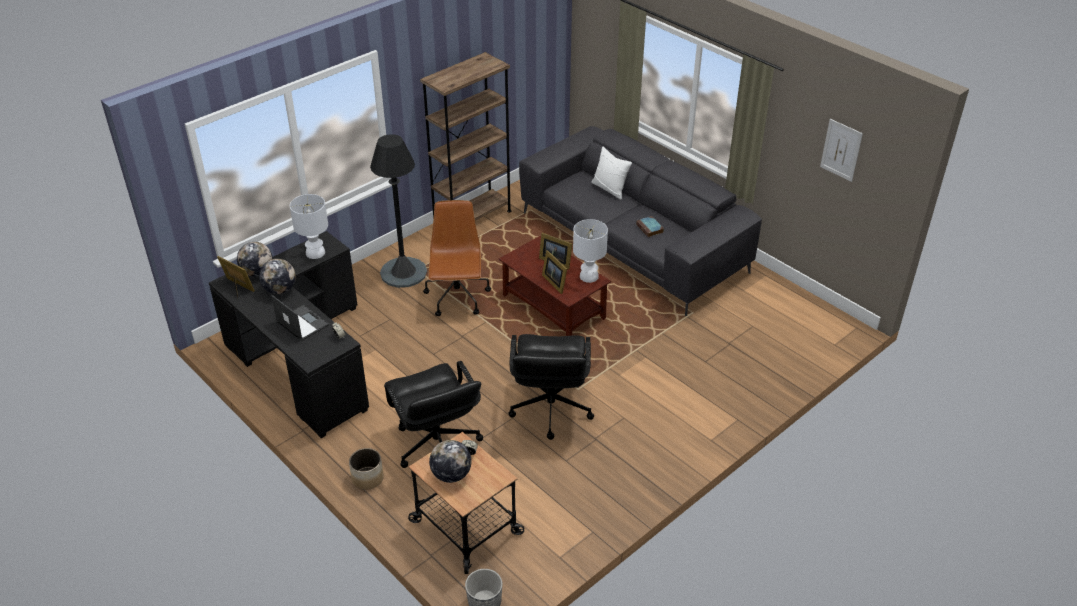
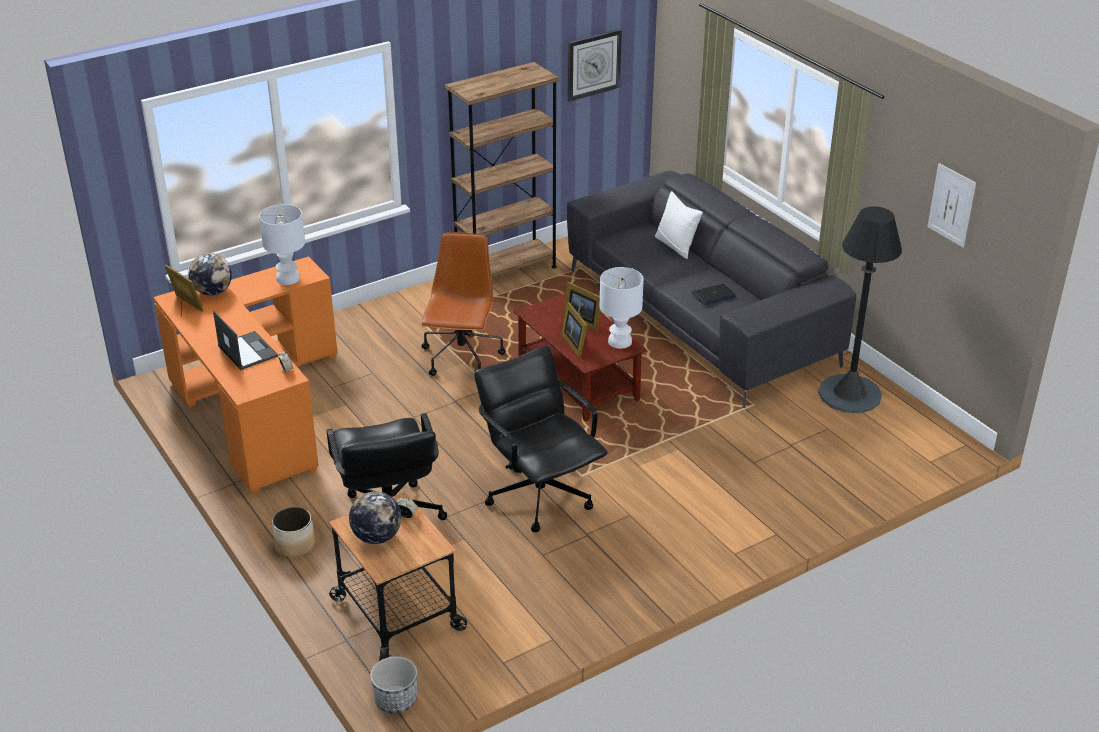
camera: 10 degrees right, 5 degrees down
(280, 290) = (233, 313): globe -> none
(300, 360) = (253, 407): black desk -> orange desk
(403, 272) = (404, 323): black floor lamp -> black floor lamp (850, 394)
(527, 48) = (593, 64): none -> wall clock
(550, 409) = (540, 495): black office chair -> black office chair turned 135 degrees clockwise
(650, 228) = (713, 295): book -> laptop

